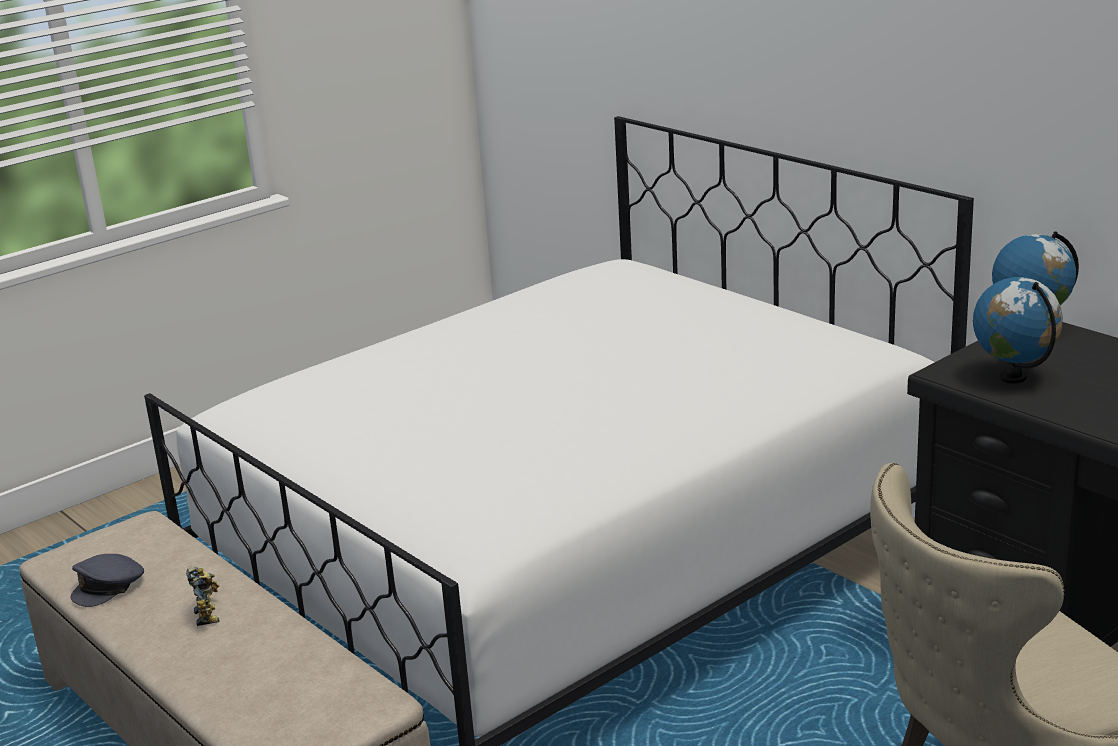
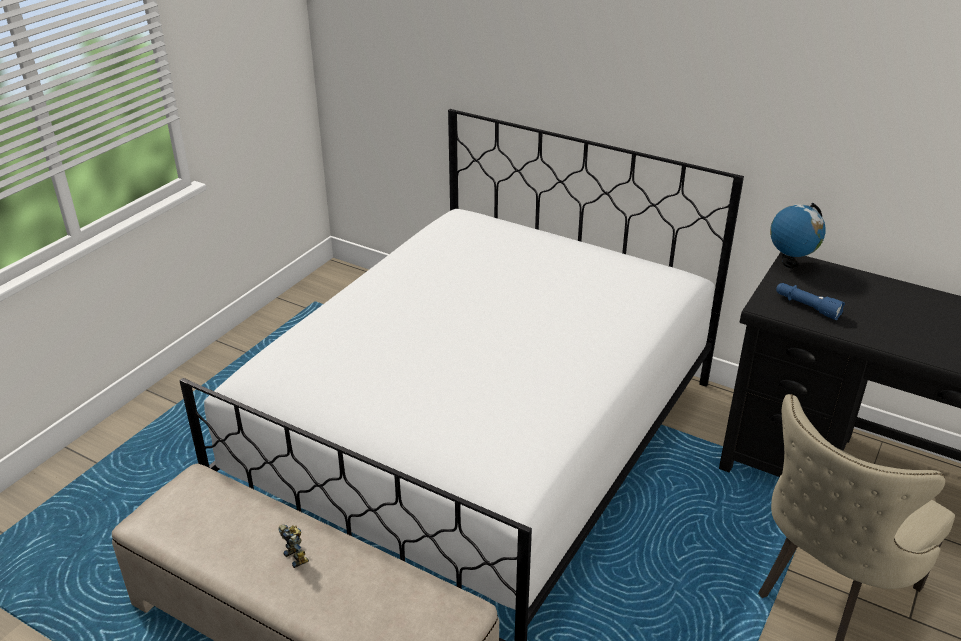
camera: 20 degrees left, 10 degrees up
(109, 586) = (203, 542): grey cap -> none
(1013, 378) = (806, 307): globe -> blue flashlight

